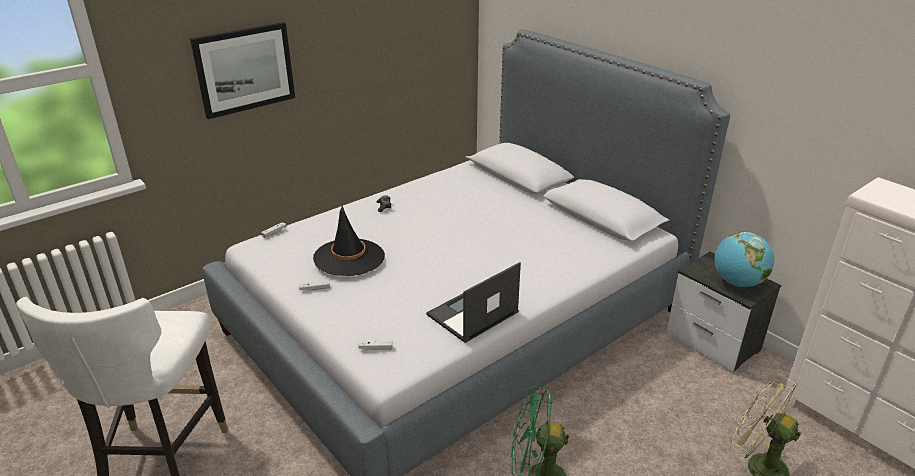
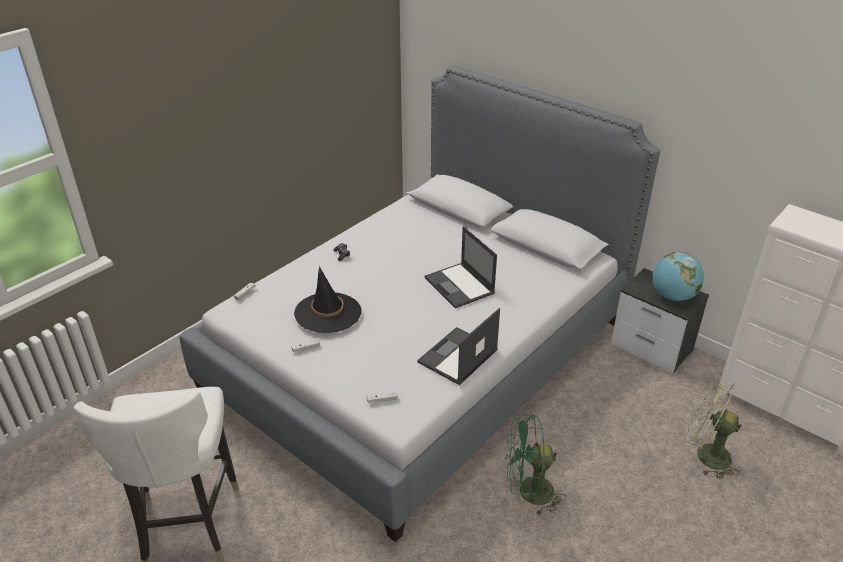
camera: 10 degrees left, 5 degrees up
(245, 69) = (194, 134): picture -> none
(496, 246) = (460, 286): none -> laptop

